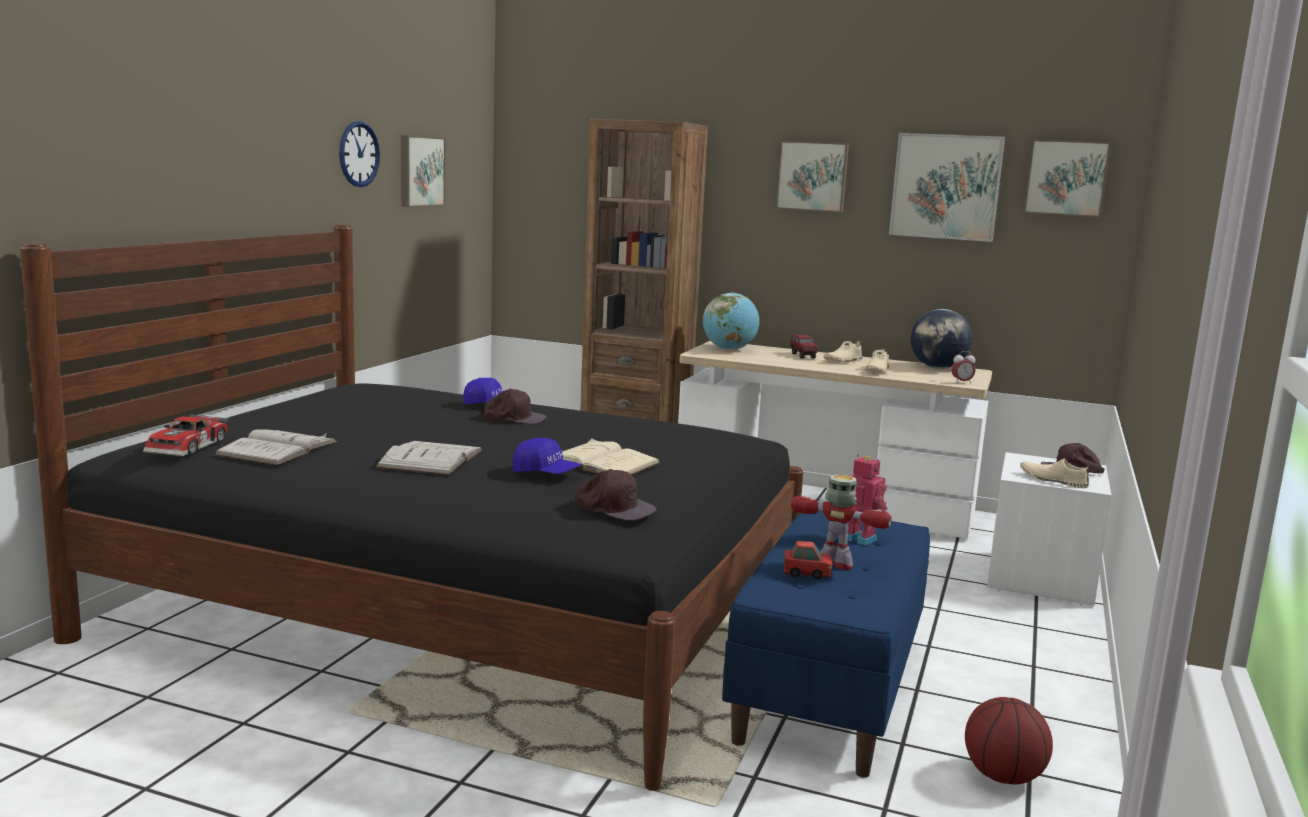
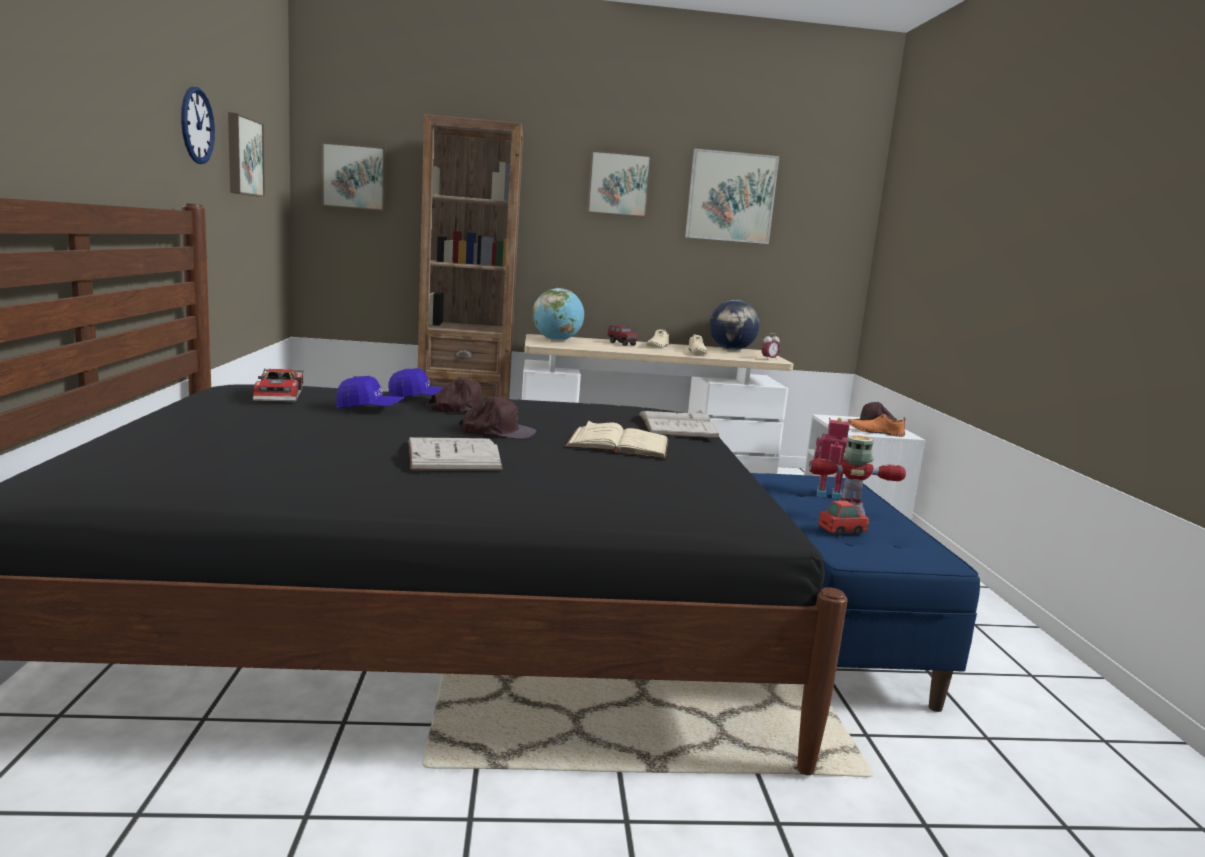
camera: 25 degrees left, 0 degrees up
(190, 446) = (130, 467): toy car -> toy car (282, 395)
(277, 448) = (255, 459): white book -> white book (677, 425)
(546, 474) = (592, 460): blue cap -> blue cap (369, 409)
(614, 508) = (710, 487): brown cap -> brown cap (497, 431)
(1003, 777) = (1023, 684): basketball -> none
(1053, 480) = (875, 432): beige shoe -> orange shoe
(1066, 178) = (823, 192): picture -> picture (354, 177)

